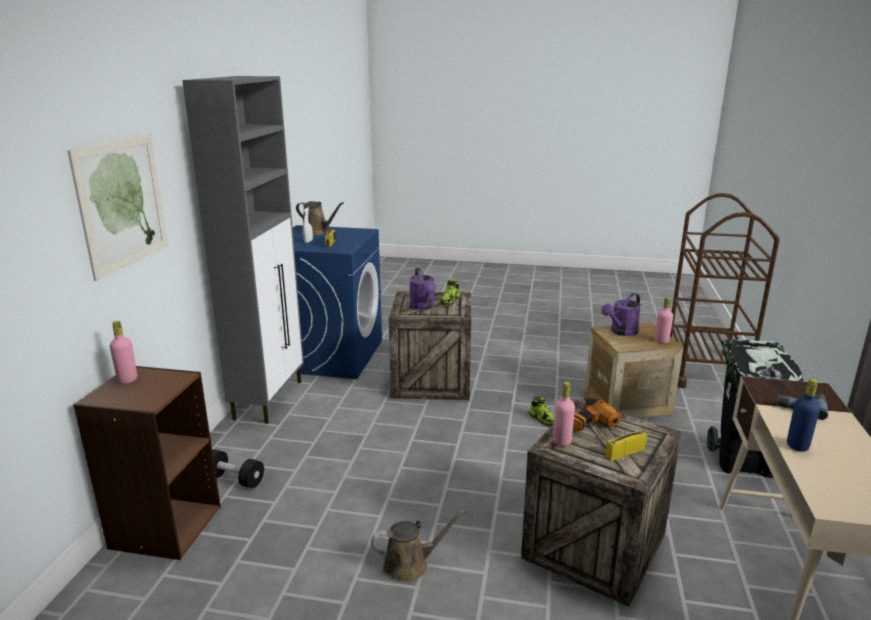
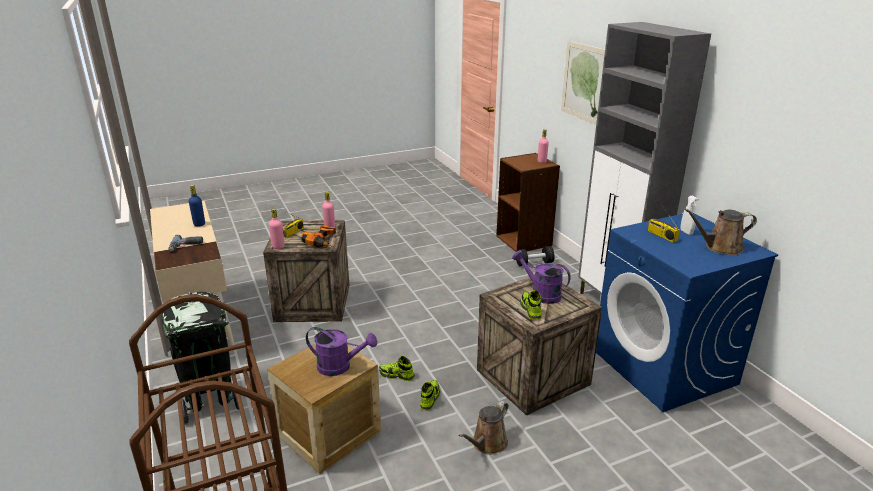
camera: 145 degrees right, 5 degrees up
(410, 564) = (399, 265): brown watering can -> brown watering can (487, 444)
(529, 396) = (430, 398): none -> shoe
(621, 332) = (340, 366): purple watering can -> purple watering can turned 90 degrees clockwise
(661, 341) = (292, 368): pink bottle -> pink bottle (278, 246)

